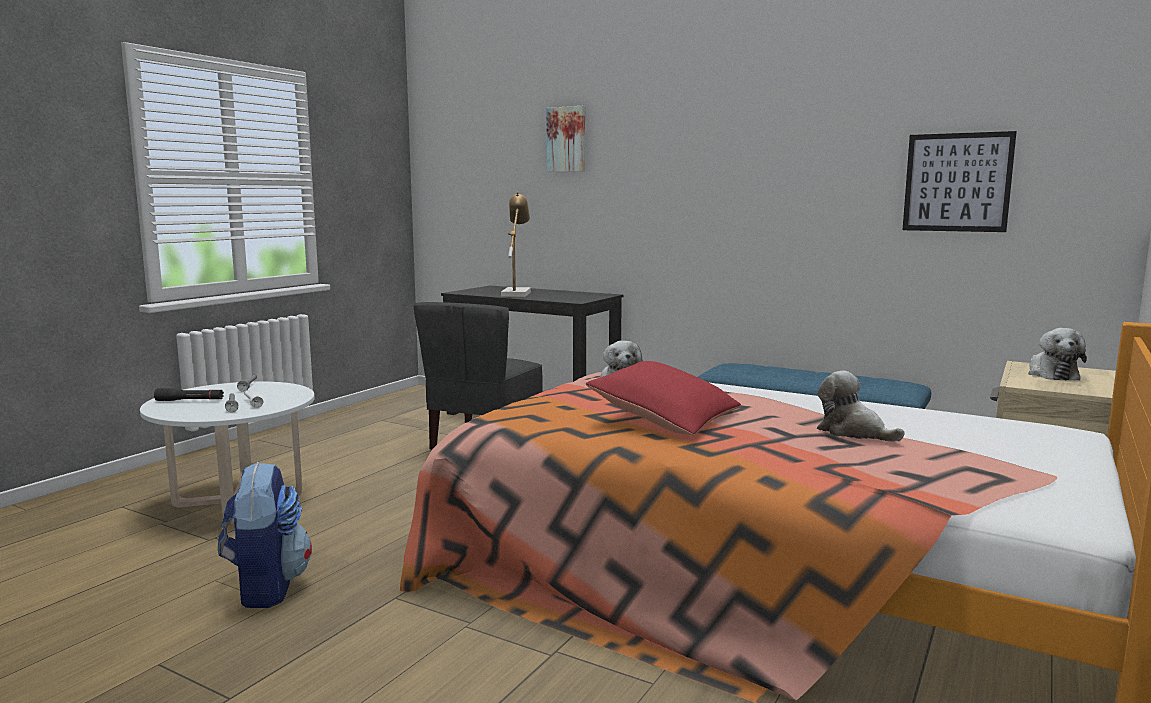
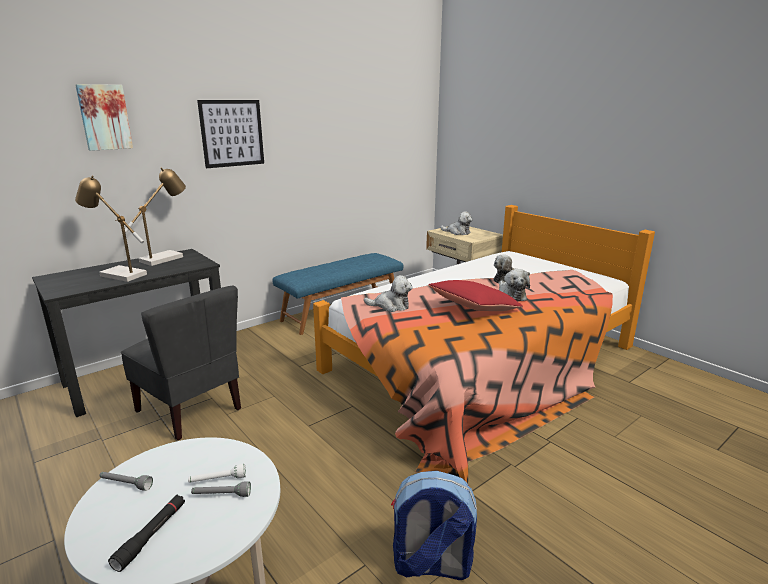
camera: 70 degrees left, 10 degrees up
(579, 294) = (166, 258): none -> table lamp
(757, 432) = (511, 295): none -> plush toy
(957, 182) = (377, 144): picture -> picture (232, 133)

